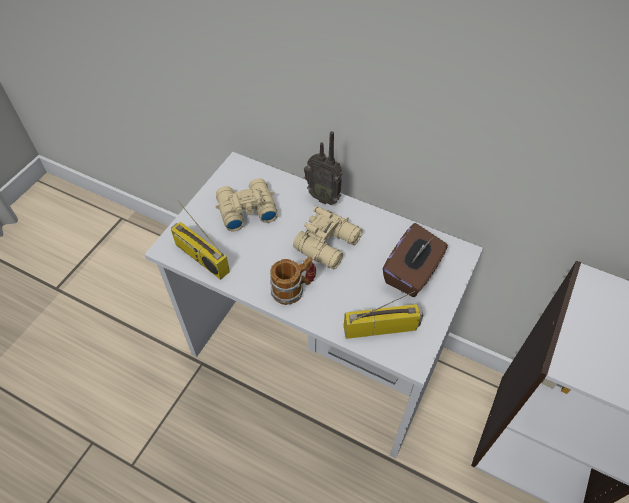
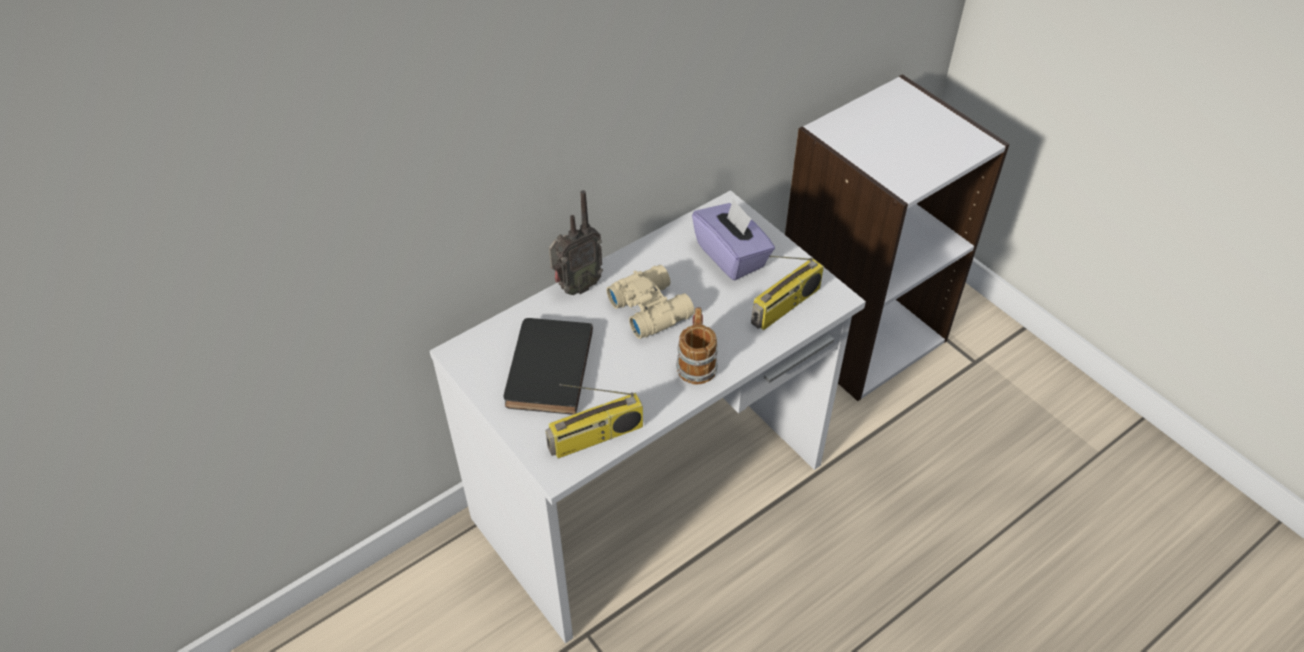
camera: 65 degrees left, 5 degrees down
(245, 209) = (545, 368): beige binoculars -> black book
(381, 327) = (785, 306): radio -> radio turned 150 degrees counterclockwise
(412, 273) = (731, 256): brown tissue box -> purple tissue box

